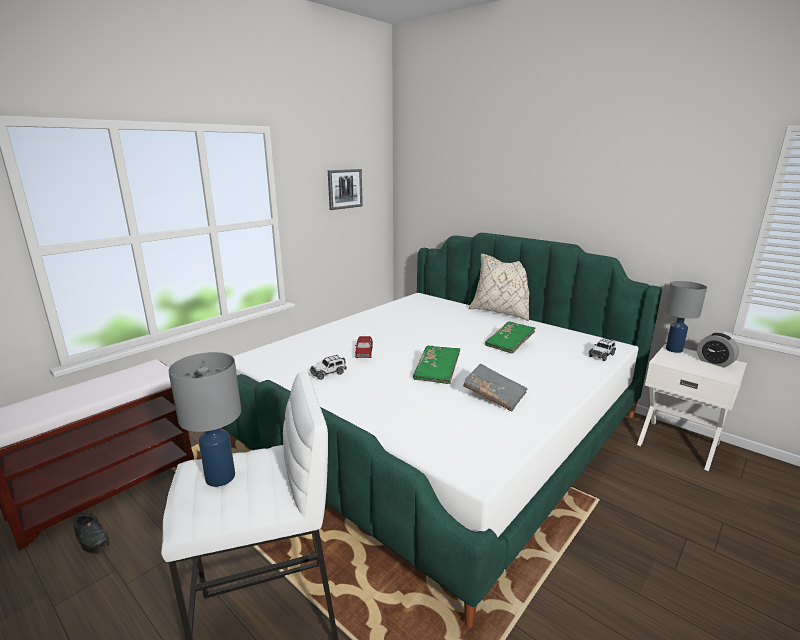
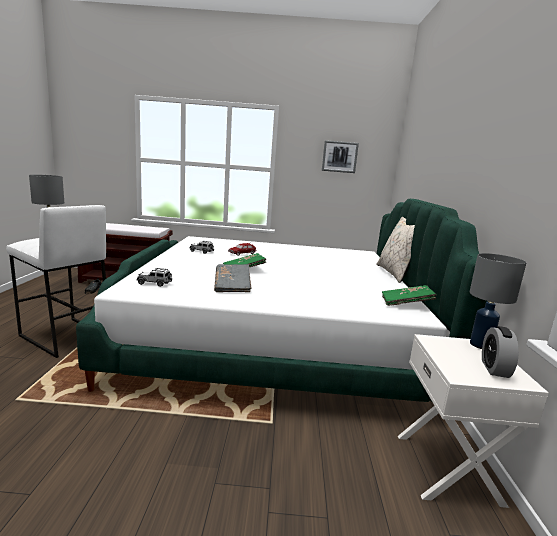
camera: 50 degrees right, 5 degrees down
(509, 344) = (333, 282): green book -> green book (406, 303)
(602, 355) = (382, 312): toy car -> toy car (154, 283)

